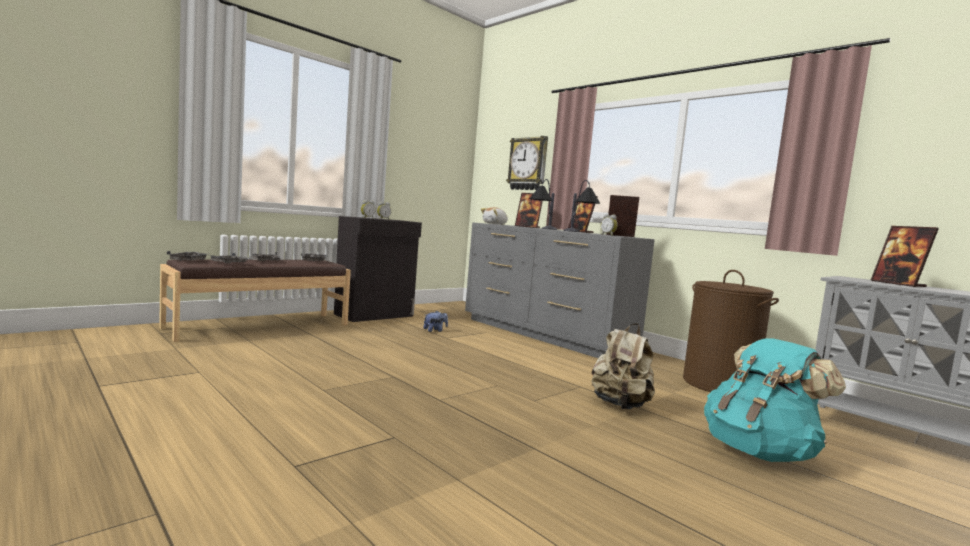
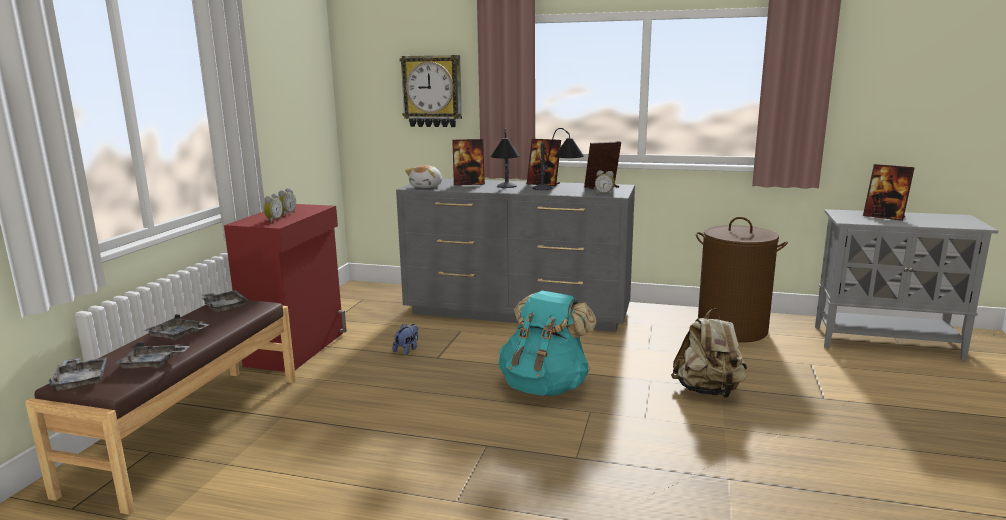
camera: 30 degrees left, 10 degrees up
(375, 315) = (298, 348): black cabinet -> red cabinet
(759, 452) = (845, 401): turquoise backpack -> turquoise backpack (545, 386)

